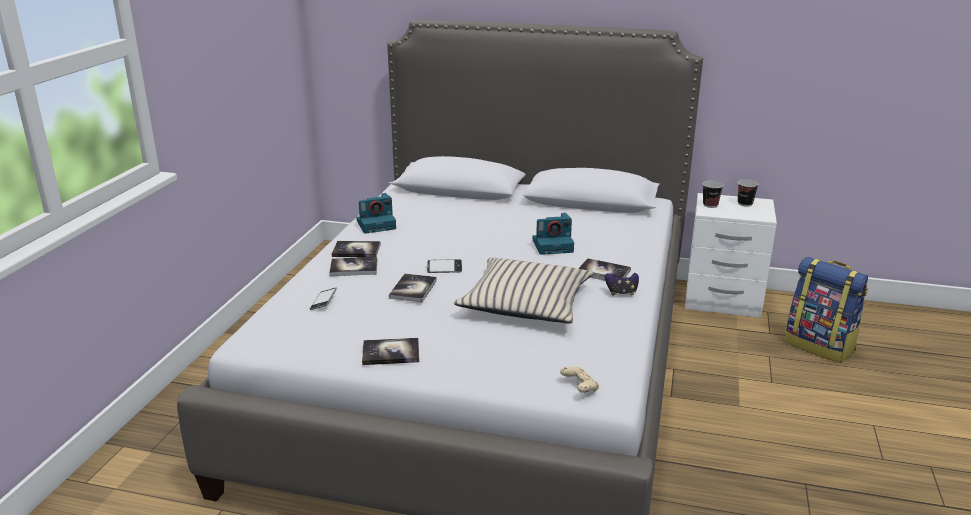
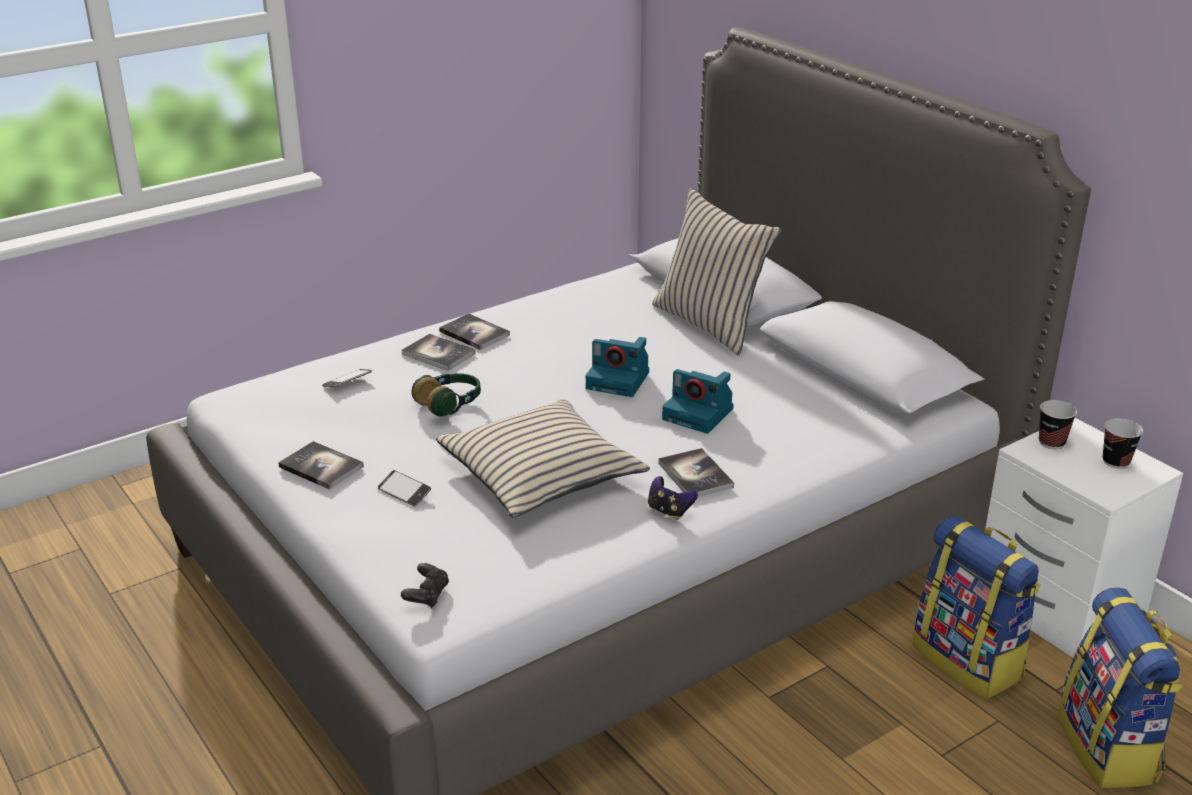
camera: 40 degrees right, 5 degrees up
(377, 224) = (547, 307): camera -> camera (619, 380)
(413, 289) = (449, 404): book -> headphones
(444, 269) = (523, 393): phone -> phone (404, 492)
(482, 204) = (711, 324): none -> beige pillow
(579, 387) = (427, 595): beige game controller -> black game controller
(723, 338) = (969, 661): none -> backpack

